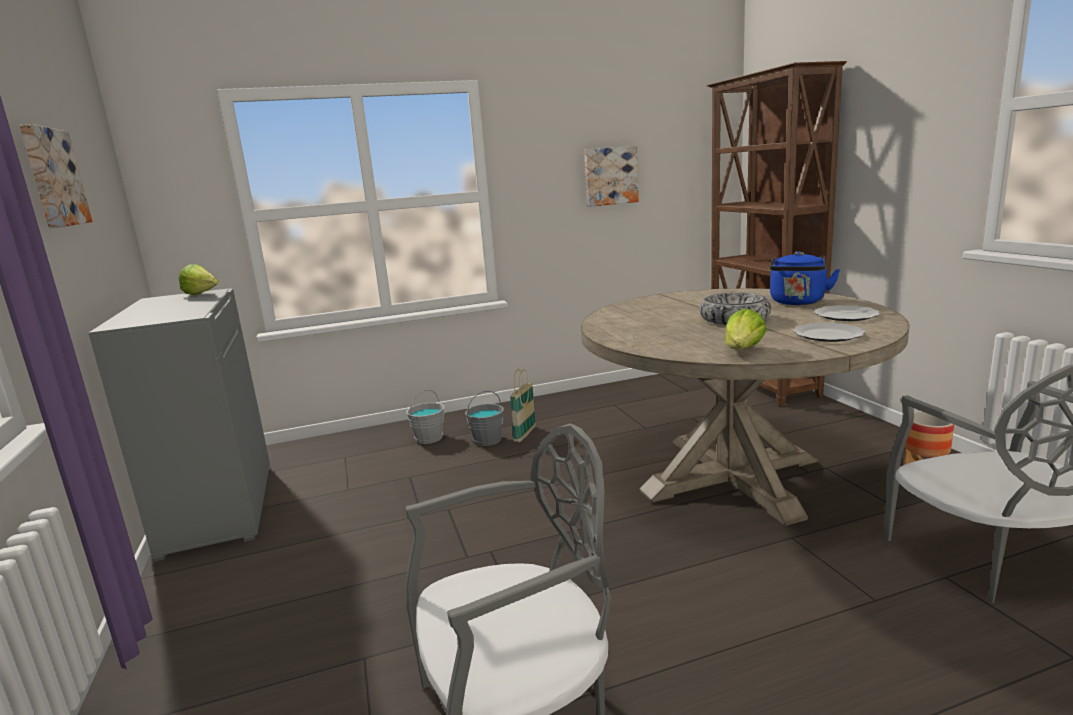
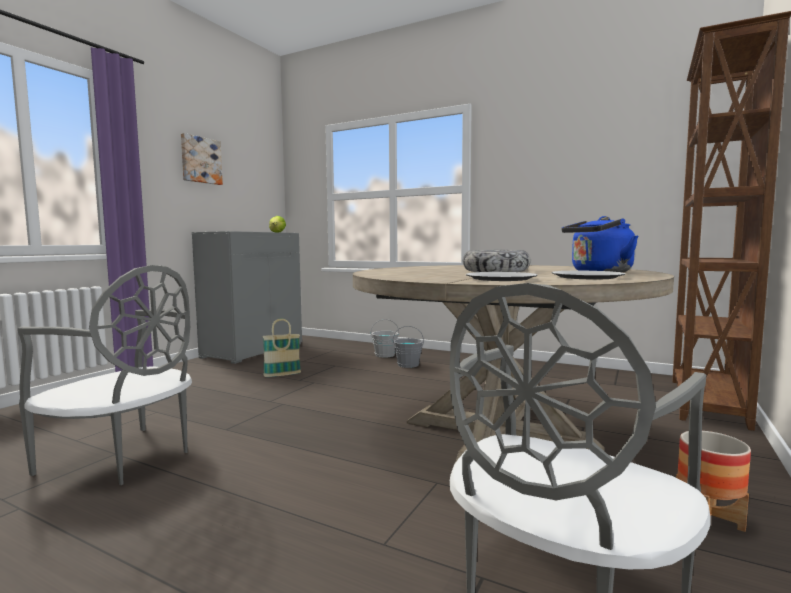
camera: 45 degrees right, 10 degrees down
(525, 434) = (433, 369): basket -> basket (282, 375)
(610, 176) = (579, 174): picture -> none
(743, 351) = (403, 276): lettuce -> none

